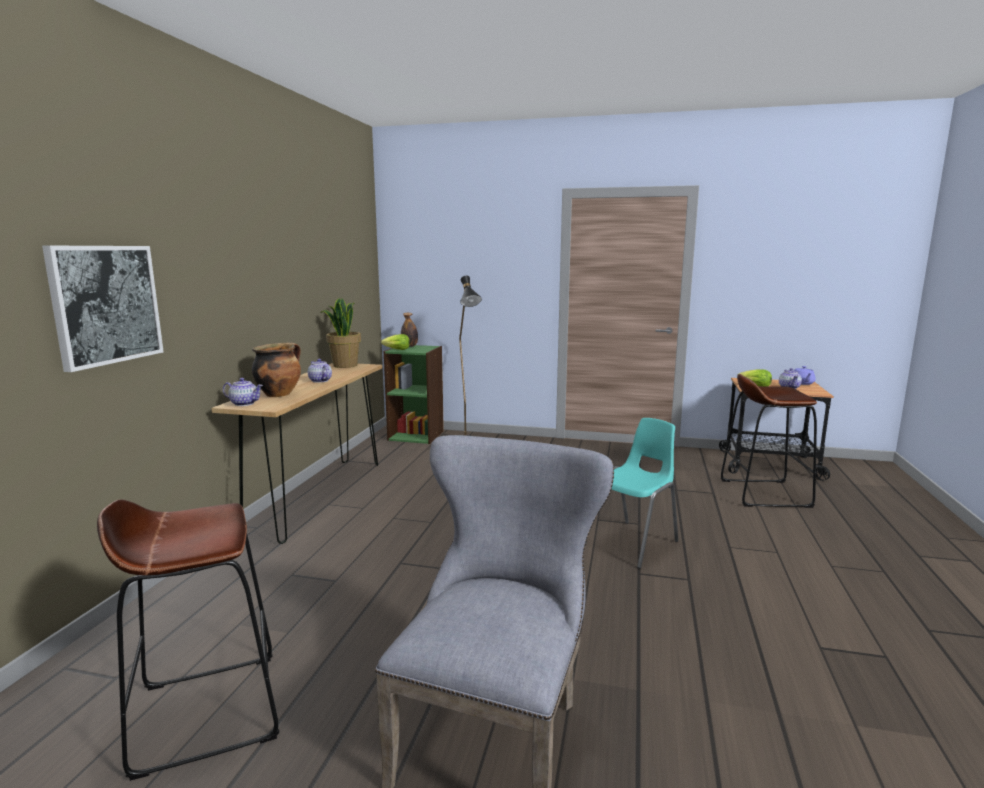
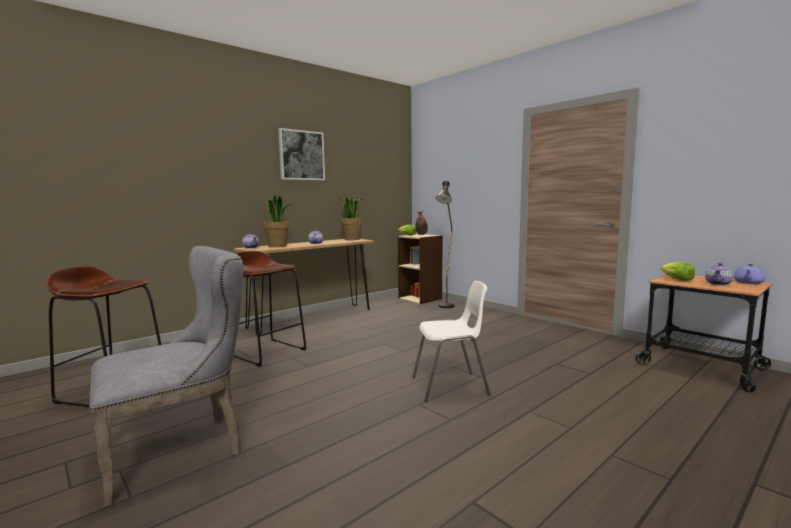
camera: 35 degrees right, 5 degrees down
(106, 304) = (164, 182): picture -> picture (301, 155)
(279, 394) = (278, 246): cooking pot -> potted plant
(416, 435) = (420, 299): green bookcase -> beige bookcase
(632, 543) = (450, 386): turquoise chair -> white chair
(764, 493) = (647, 385): brown stool -> brown stool (267, 352)

